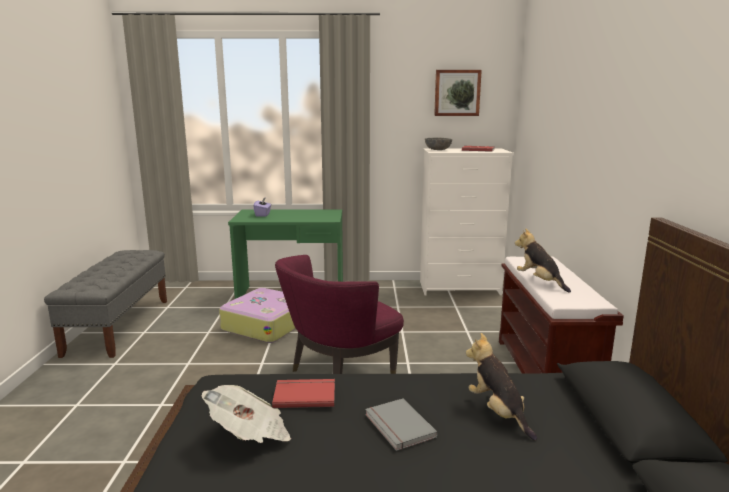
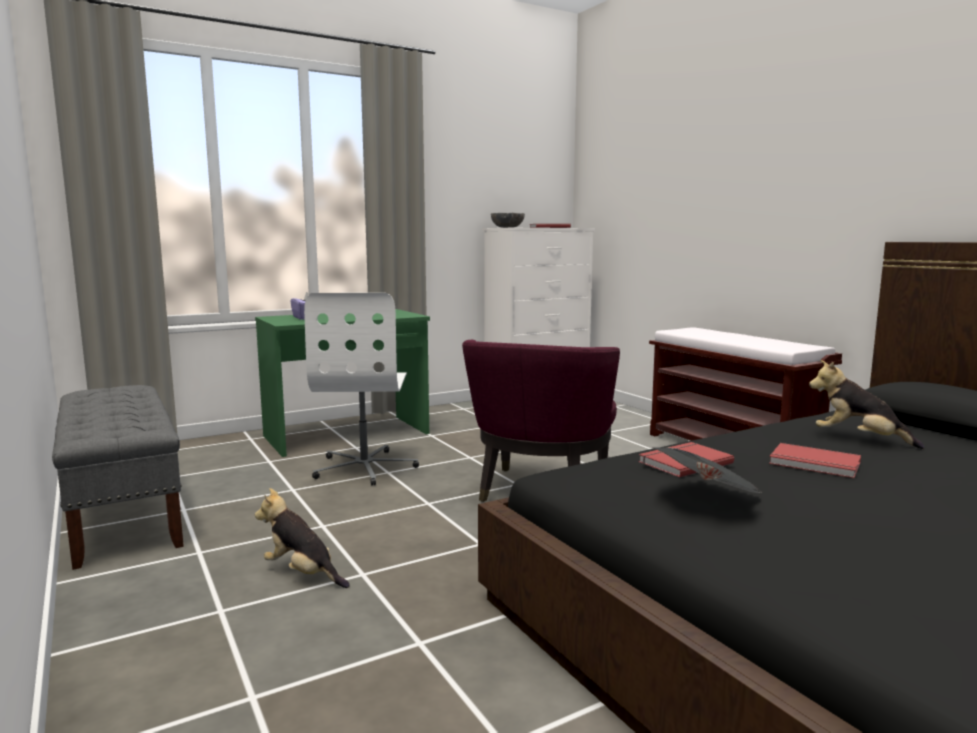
camera: 30 degrees left, 5 degrees down
(266, 325) = (365, 467): suitcase -> white office chair
(398, 426) = (814, 464): grey book -> red book
(457, 93) = (514, 161): picture -> none
(540, 282) = (733, 341): plush toy -> plush toy (302, 574)

